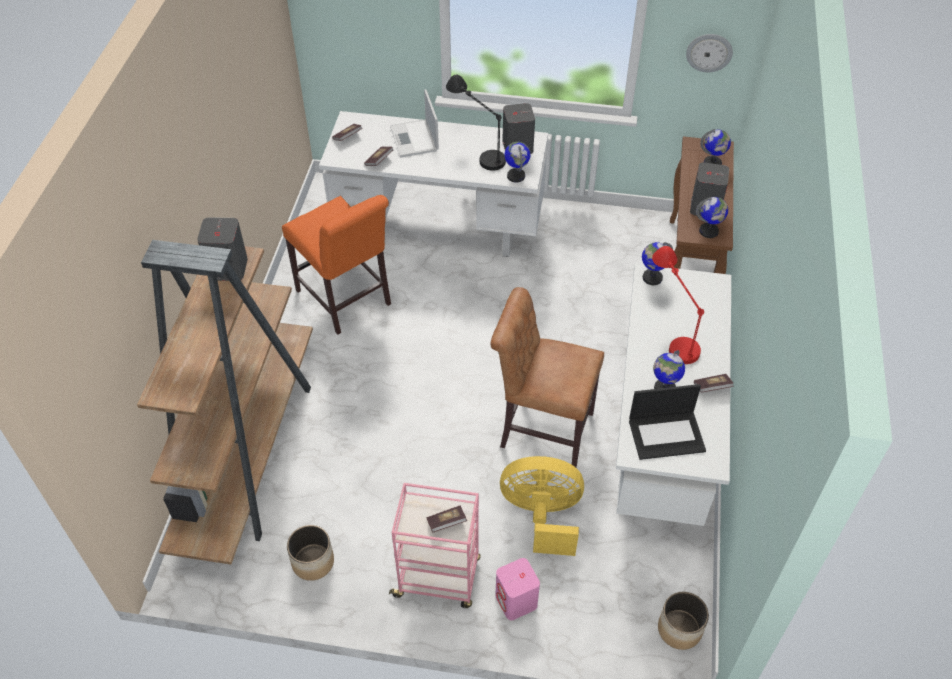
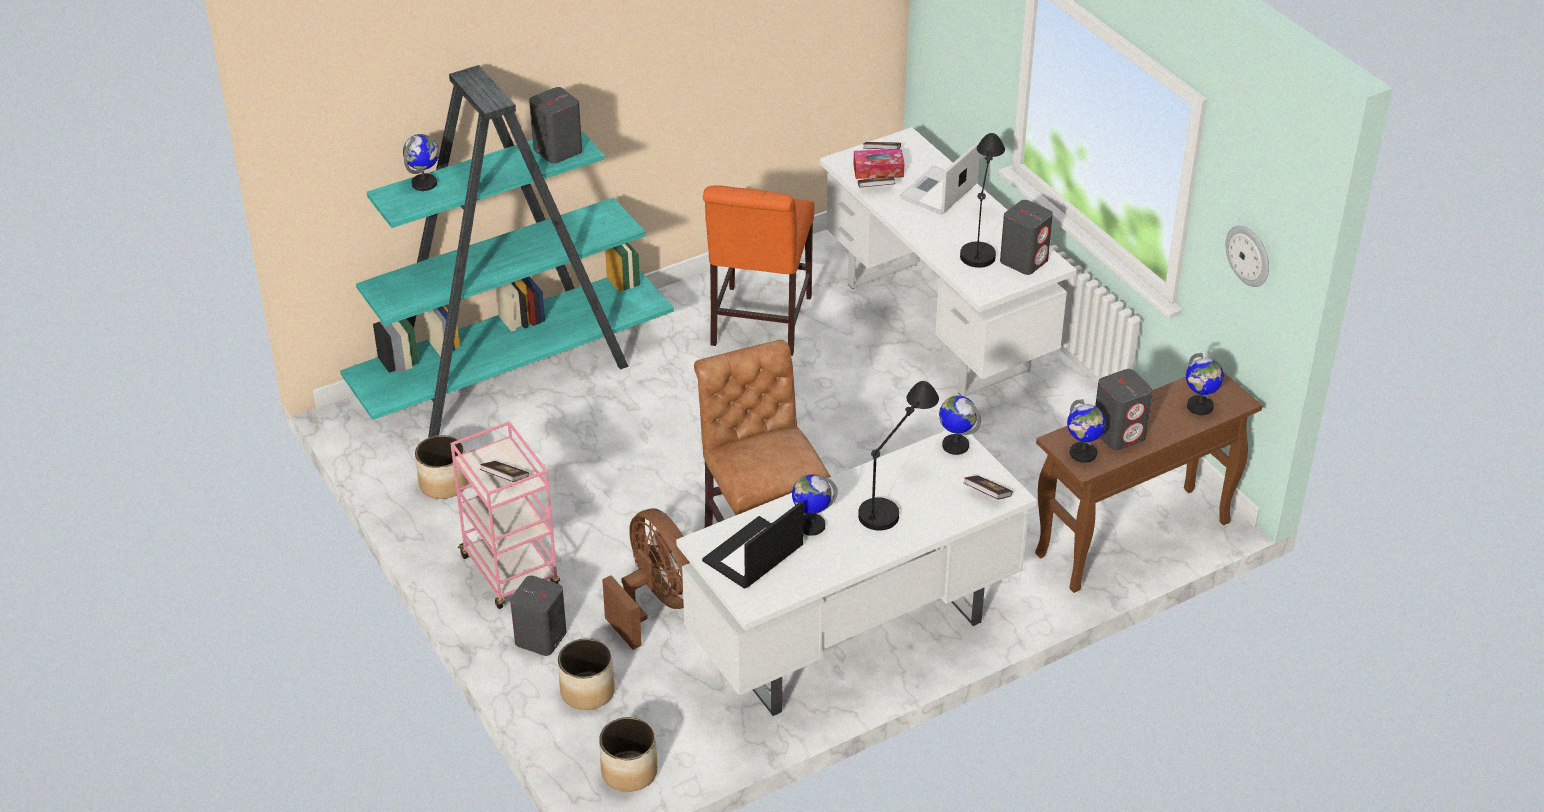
camera: 50 degrees right, 10 degrees down
(248, 451) = (514, 374): brown bookcase -> turquoise bookcase
(363, 149) = (878, 170): none -> tissue box
(516, 176) = (978, 282): globe -> globe (424, 184)
(516, 601) = (540, 638): pink speaker -> grey speaker
(542, 516) = (656, 604): yellow fan -> brown fan
(588, 606) = (587, 691): none -> planter
(667, 434) = (753, 555): laptop -> laptop turned 90 degrees clockwise
(671, 331) = (895, 494): red table lamp -> black table lamp
(712, 387) = (853, 558): book -> book (987, 494)

